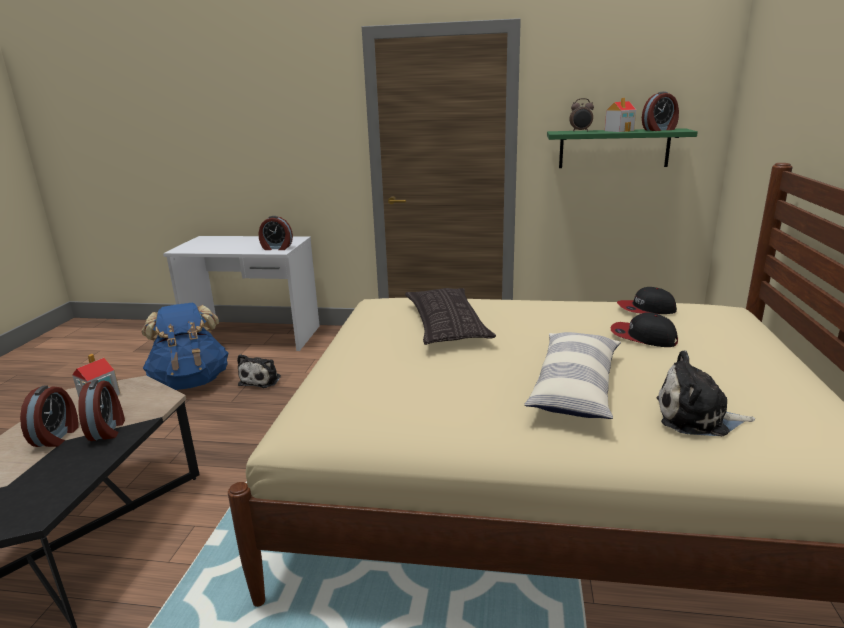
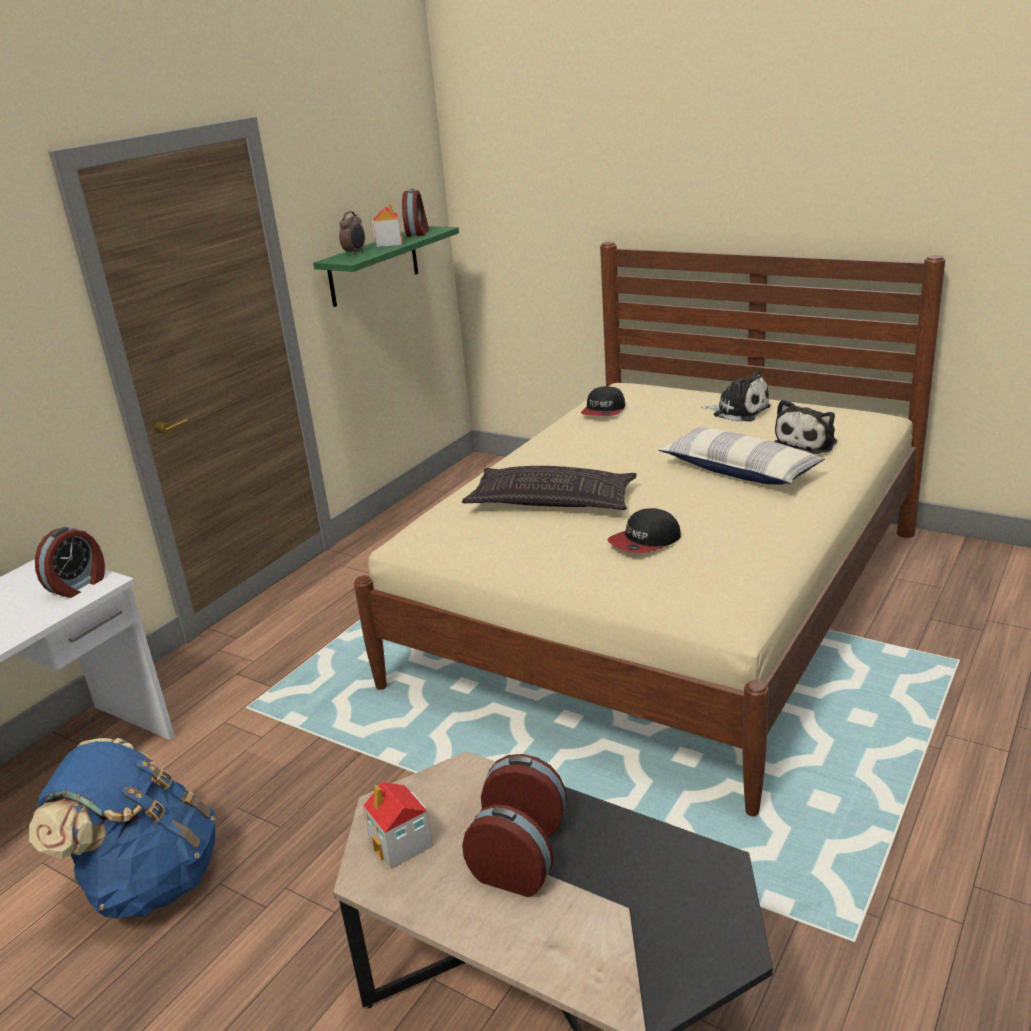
camera: 65 degrees left, 5 degrees up
(262, 380) = (237, 787): plush toy -> plush toy (738, 411)
(642, 337) = (664, 426): cap -> cap (645, 541)

